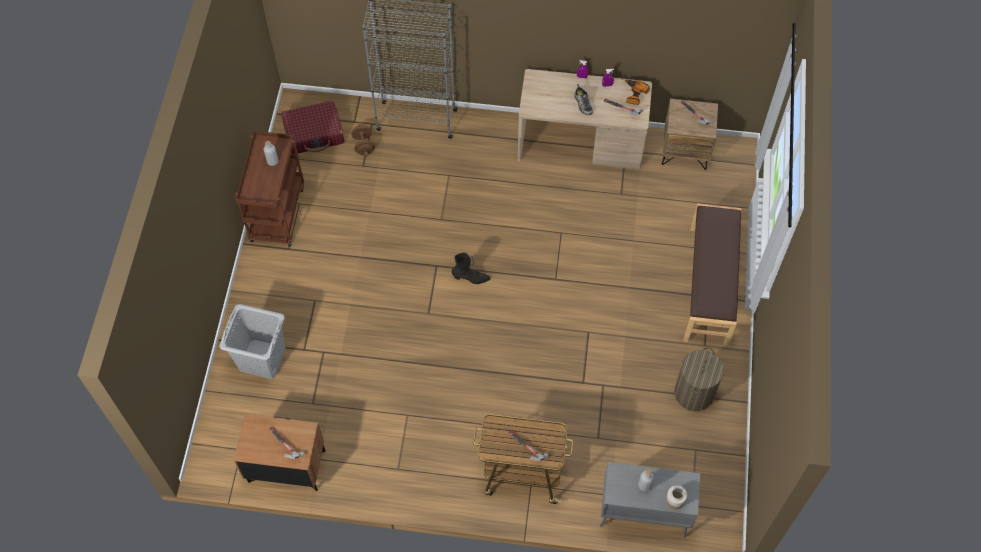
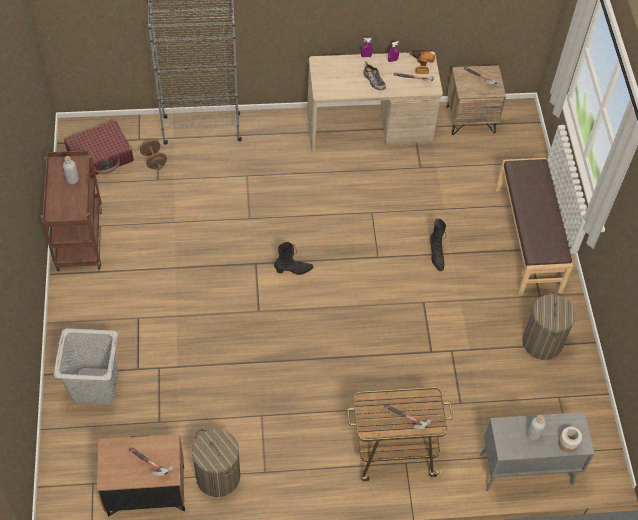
camera: 15 degrees left, 5 degrees down
(354, 465) = (218, 476): none -> laundry basket
(613, 287) = (436, 256): none -> black boot

